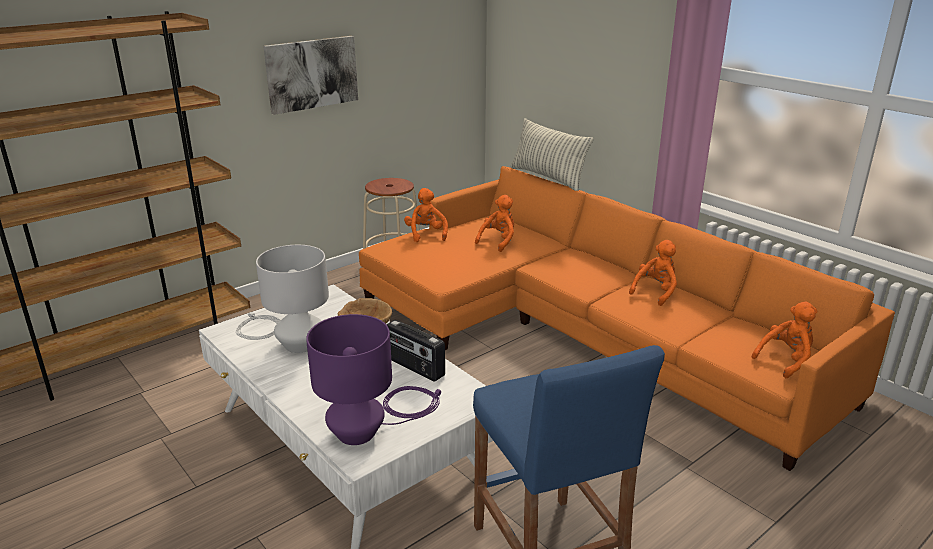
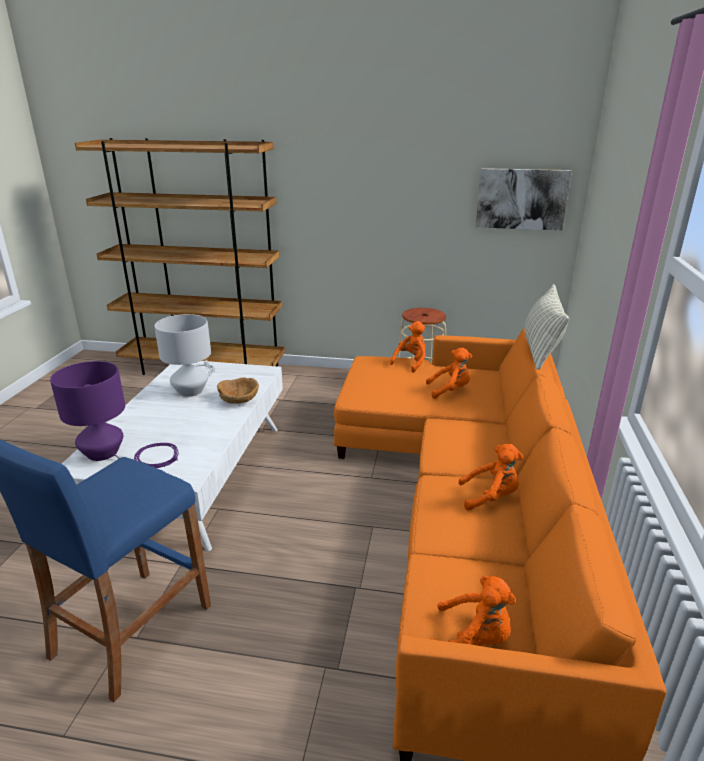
camera: 50 degrees right, 0 degrees up
(312, 73) = (377, 204): picture -> picture (521, 199)
(414, 367) = (203, 438): radio -> none

